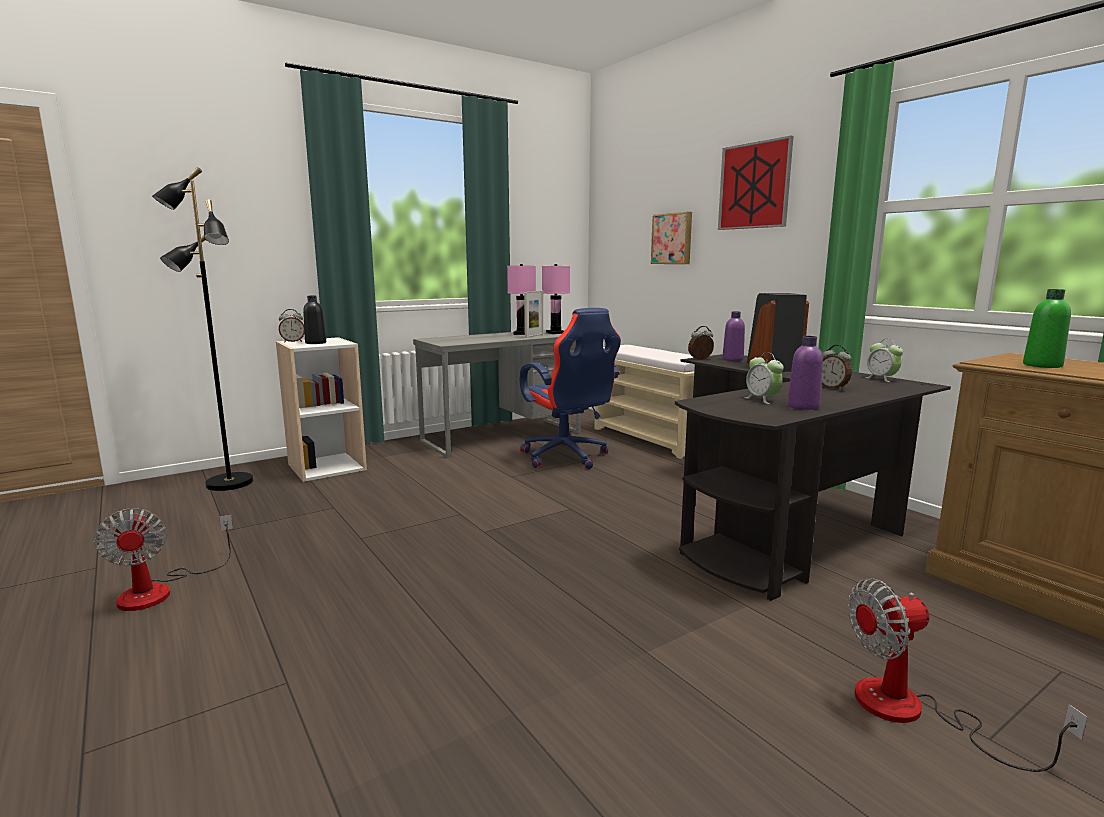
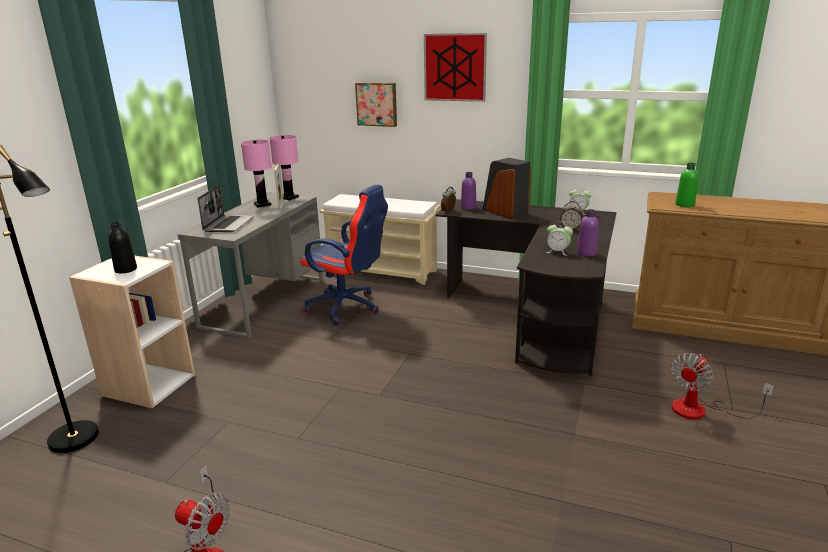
camera: 35 degrees left, 10 degrees up
(293, 341) = (93, 273): alarm clock -> none
(463, 339) = (228, 224): none -> laptop

